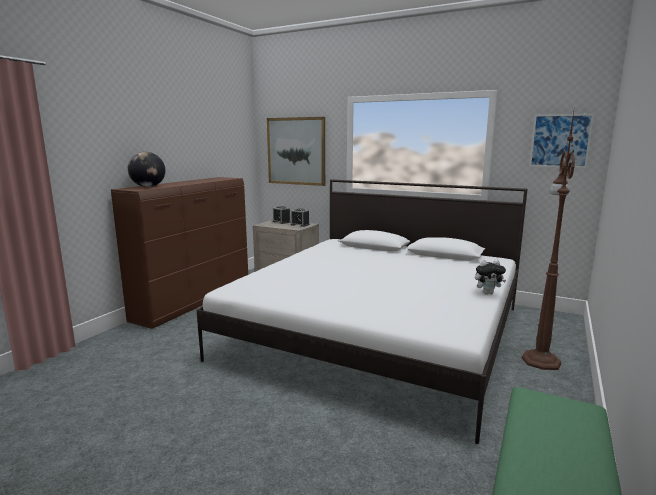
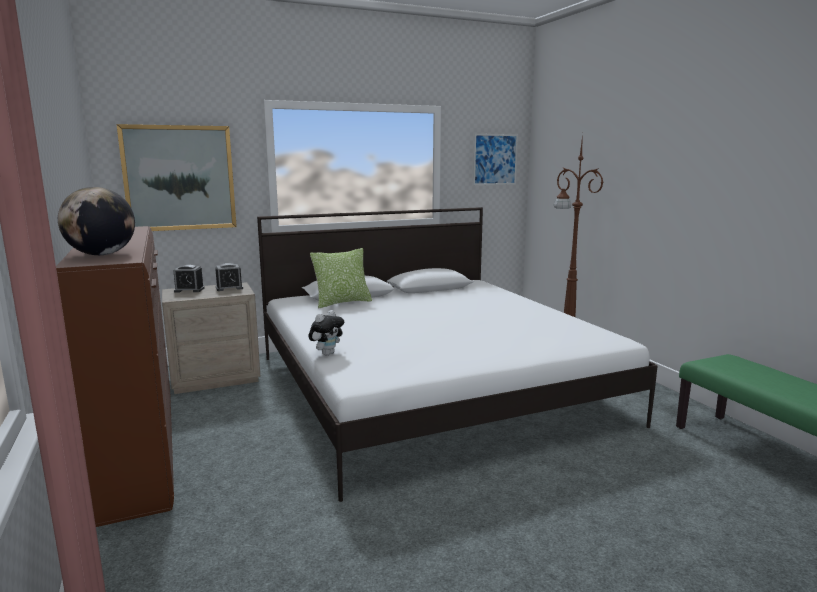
camera: 50 degrees left, 0 degrees up
(355, 249) = (342, 303): none -> pillow
(488, 293) = (545, 308): plush toy -> plush toy (327, 353)

